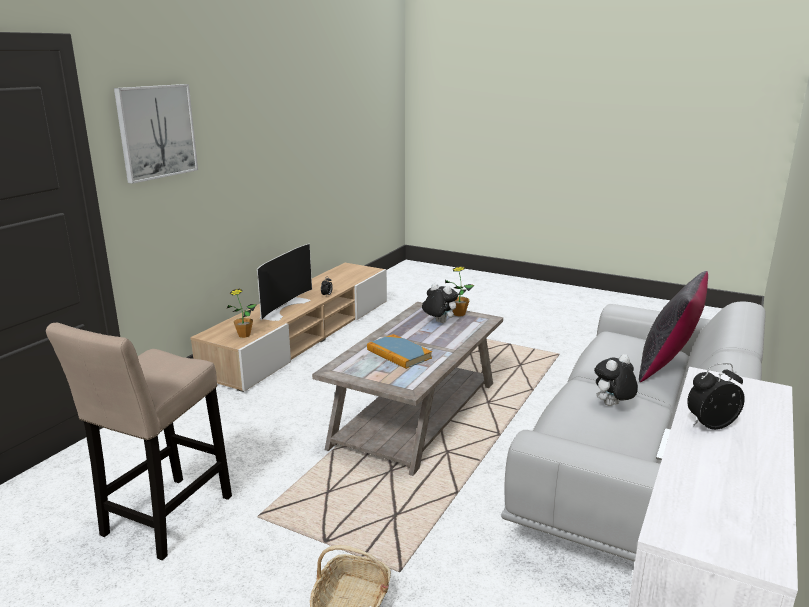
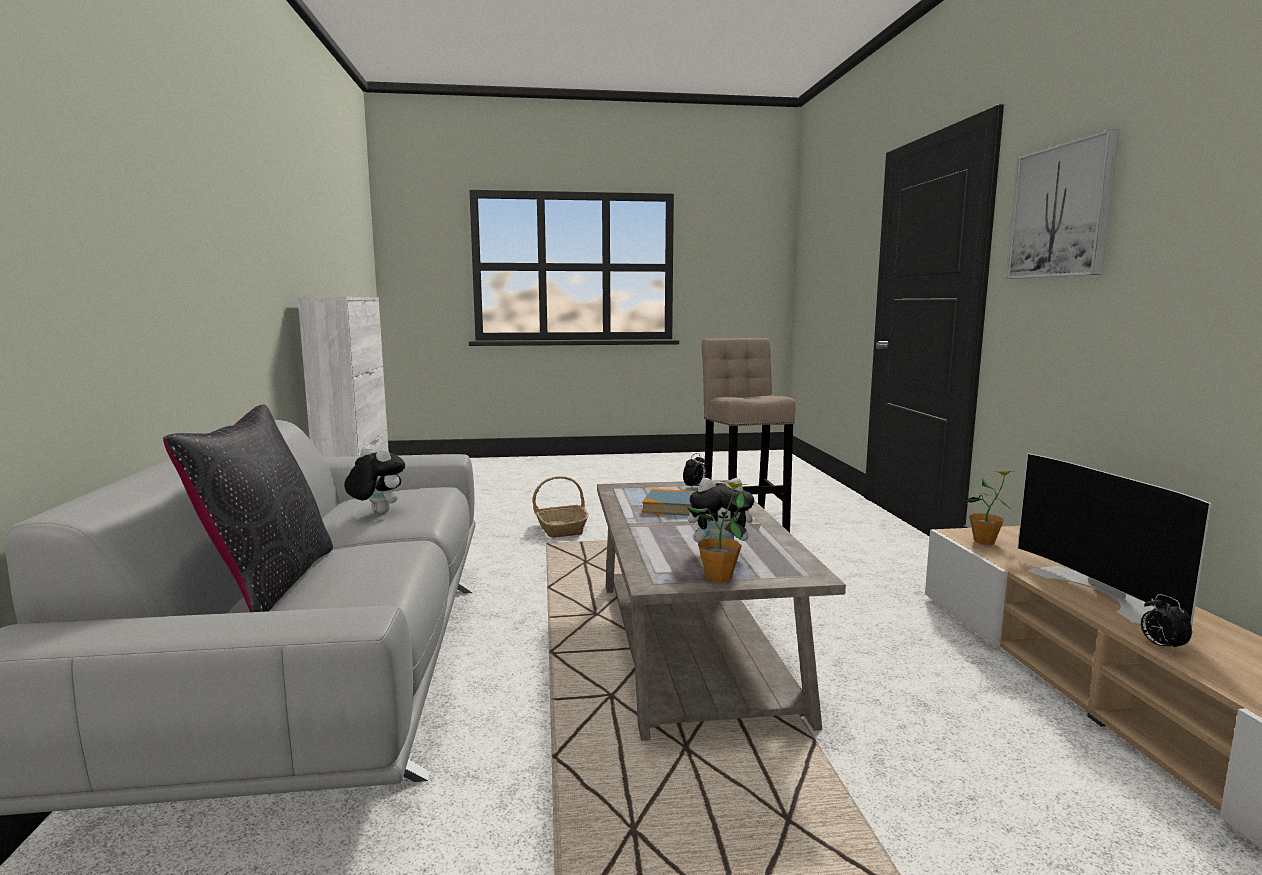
camera: 145 degrees right, 10 degrees down
(612, 406) = (376, 512): plush toy -> plush toy turned 75 degrees counterclockwise
(710, 425) = (346, 296): alarm clock -> alarm clock (694, 487)

